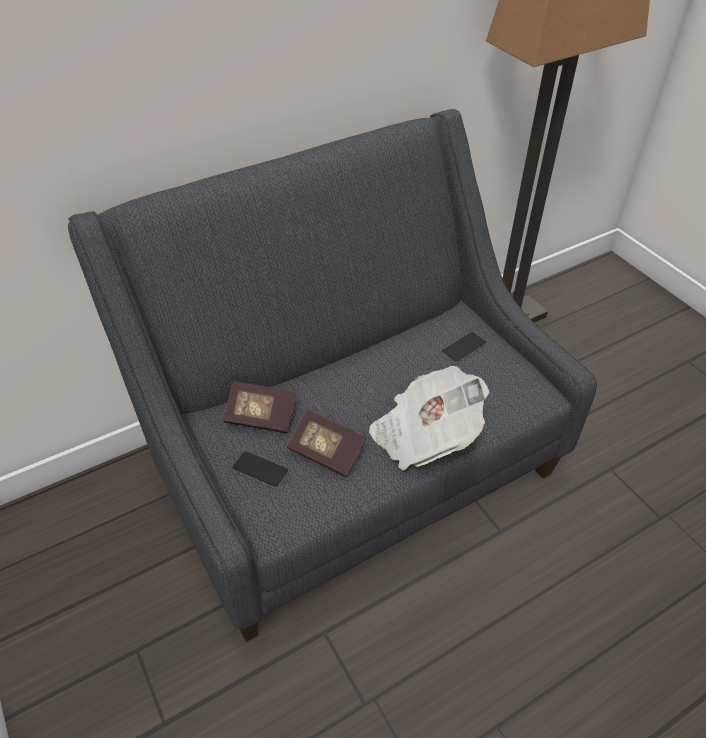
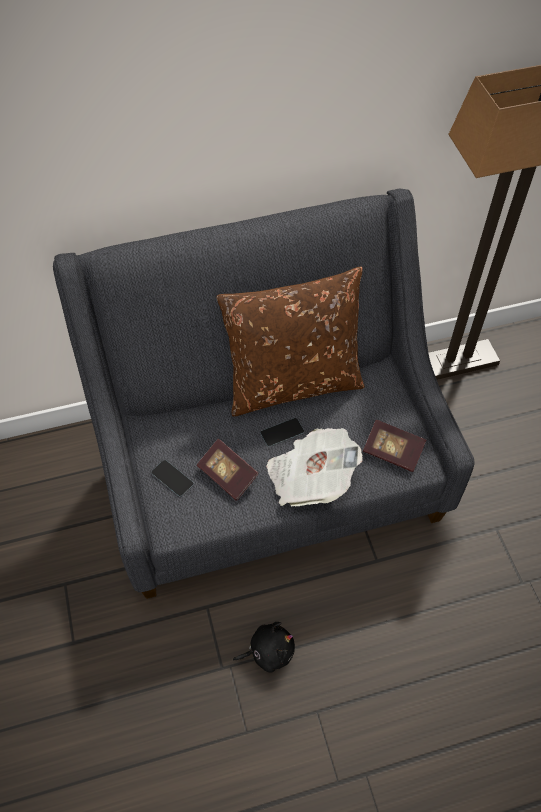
camera: 15 degrees right, 10 degrees up
(261, 417) = (185, 432): book -> book (392, 452)
(368, 344) = (293, 383): none -> brown pillow
(414, 667) = (268, 651): none -> black plush toy
(464, 348) = (373, 404): phone -> phone (282, 432)

